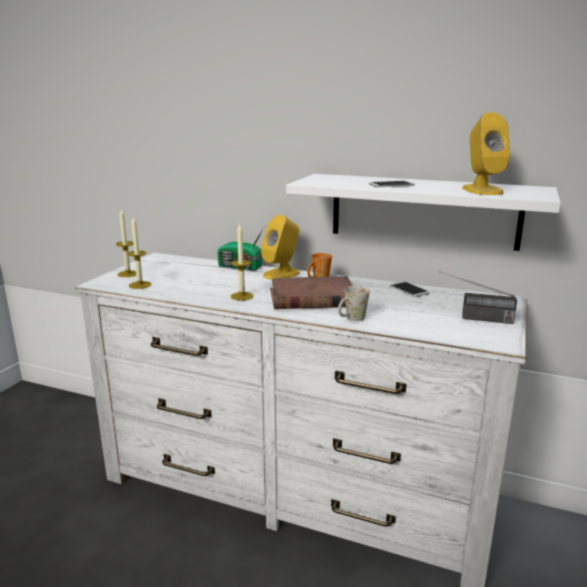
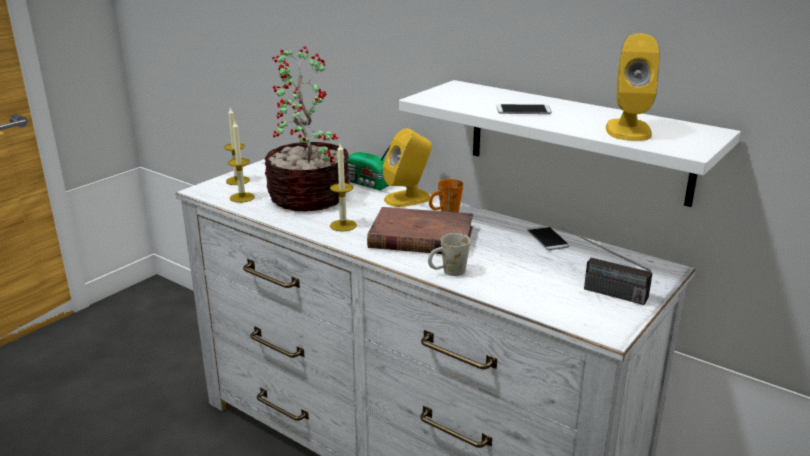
camera: 15 degrees right, 5 degrees up
(197, 279) = (307, 196): none -> potted plant

